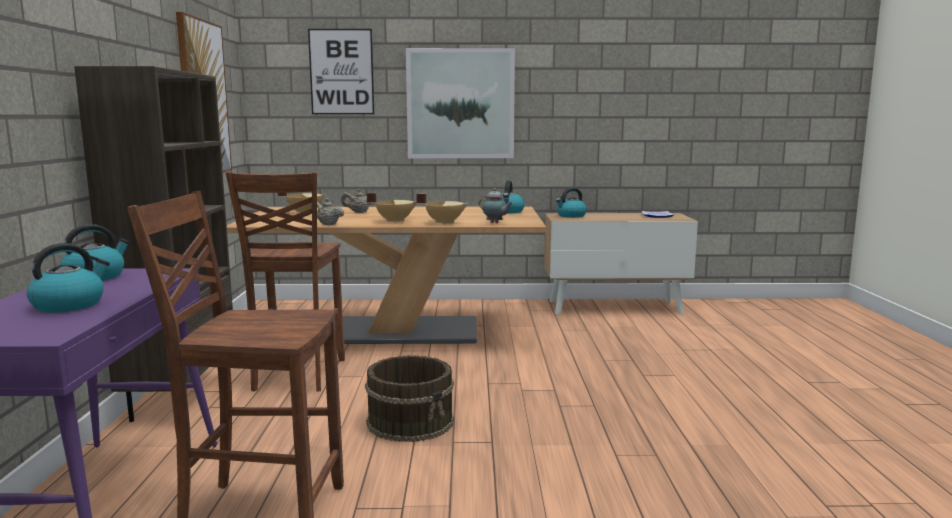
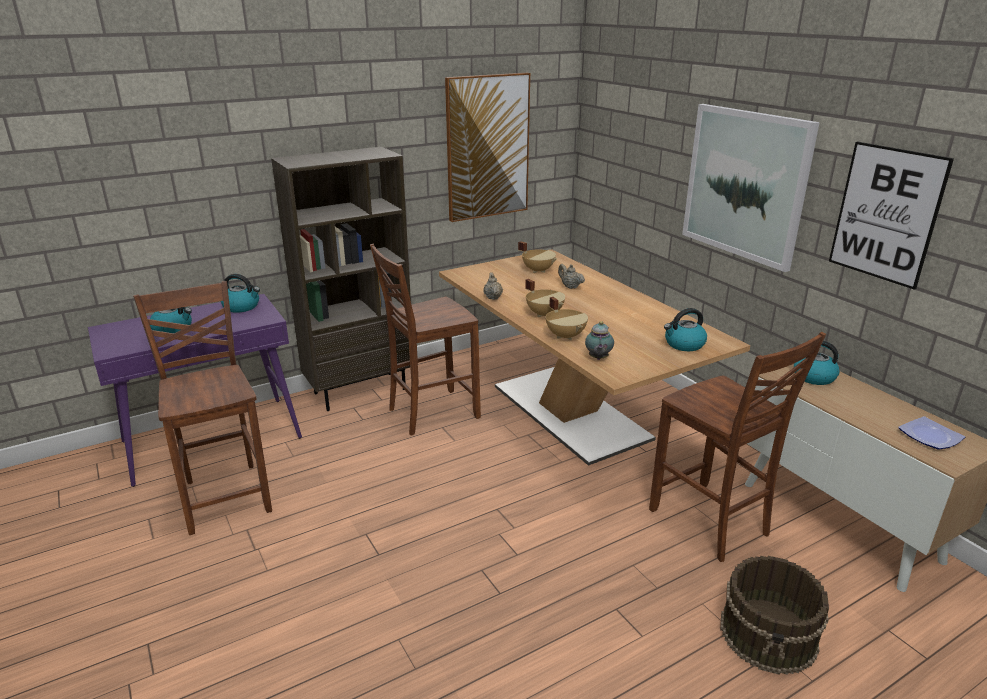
camera: 60 degrees right, 15 degrees up
(341, 72) = (646, 122): picture -> picture (886, 214)
(411, 421) = (388, 499): brown bucket -> brown bucket (769, 634)
(584, 331) = (710, 523): none -> brown chair

